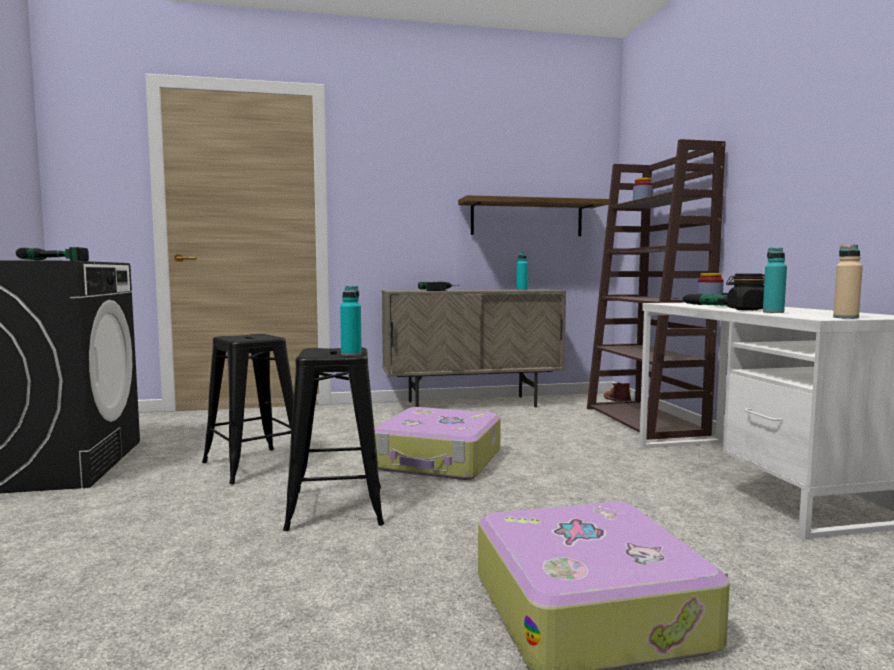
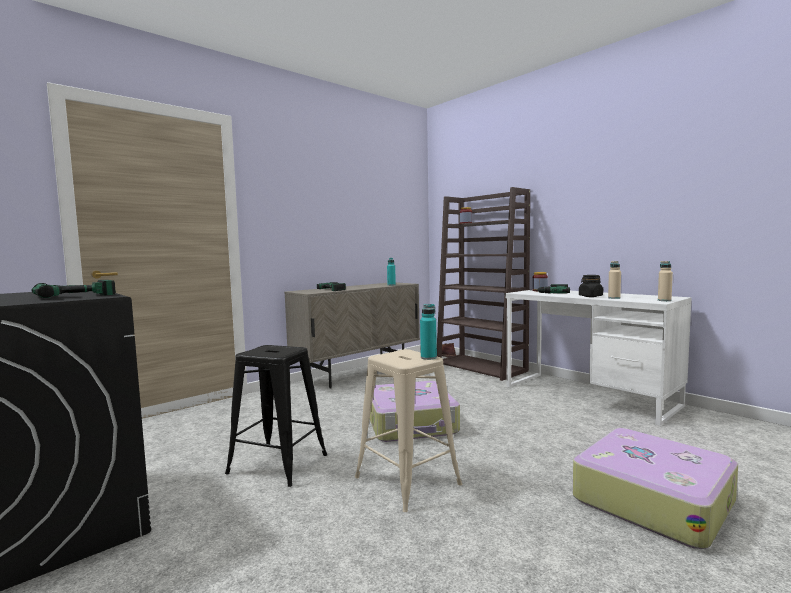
camera: 30 degrees left, 0 degrees up
(336, 507) = (406, 480): black stool -> beige stool
(526, 218) = (379, 231): shelf -> none
(773, 312) = (614, 298): turquoise bottle -> beige bottle

